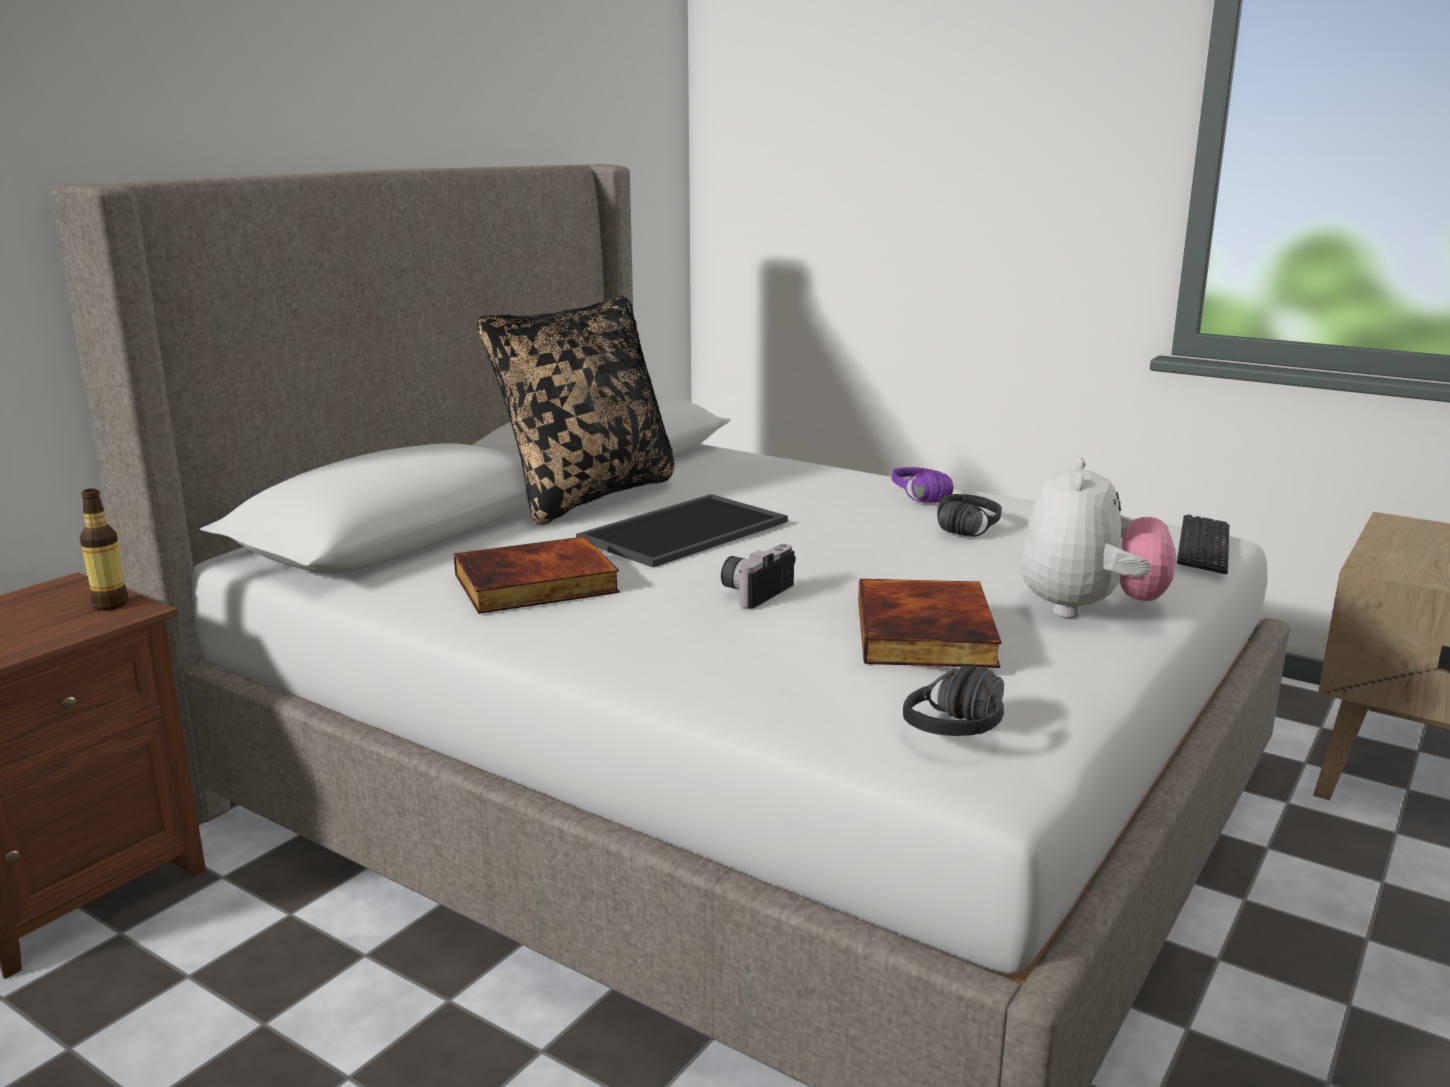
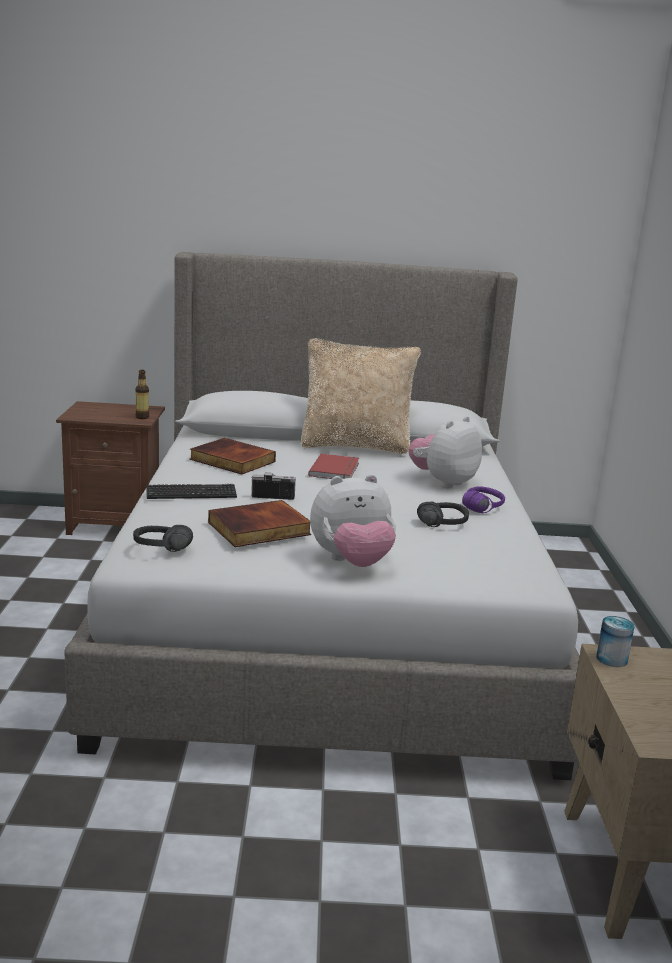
camera: 55 degrees right, 0 degrees up
(590, 498) = (356, 448): black pillow -> beige pillow
(683, 529) = (336, 470): tray -> red book
(804, 491) = (443, 482): none -> plush toy
(1203, 547) = (511, 584): keyboard -> keyboard (191, 494)
(1386, 570) = (611, 659): none -> can

